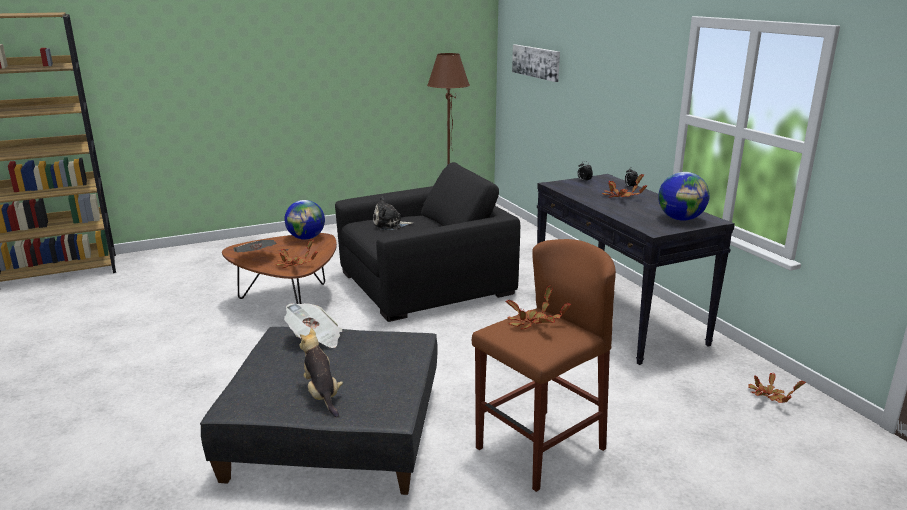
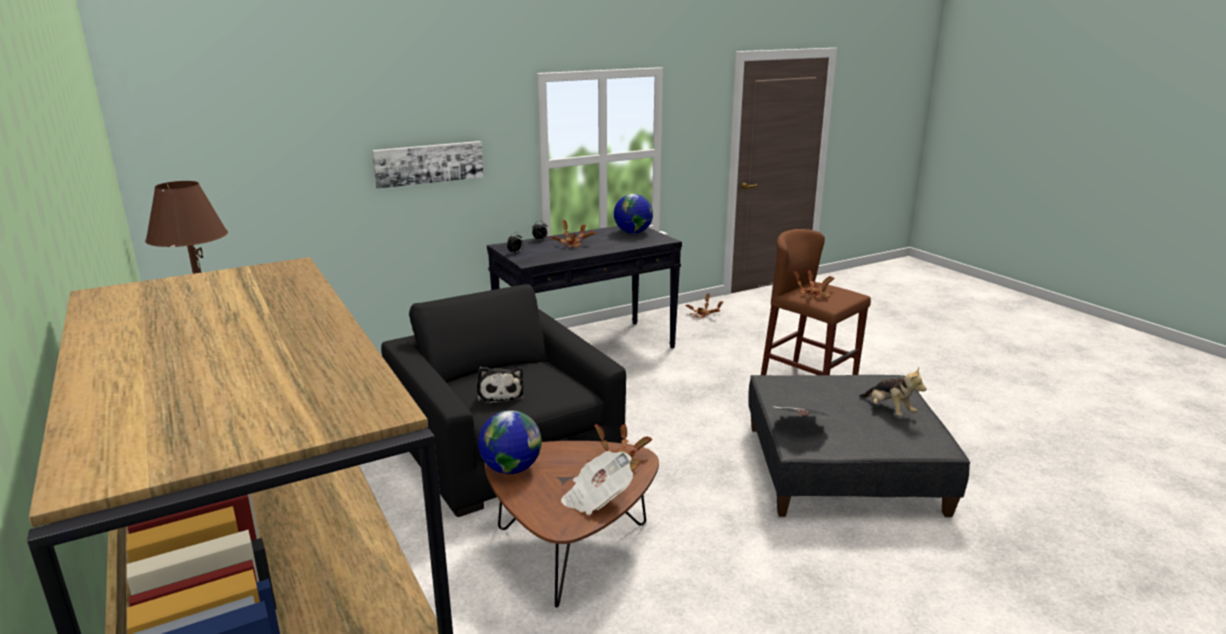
camera: 95 degrees left, 0 degrees up
(322, 395) = (889, 410): plush toy -> plush toy turned 90 degrees counterclockwise
(536, 62) = (261, 165): picture -> picture (428, 163)

